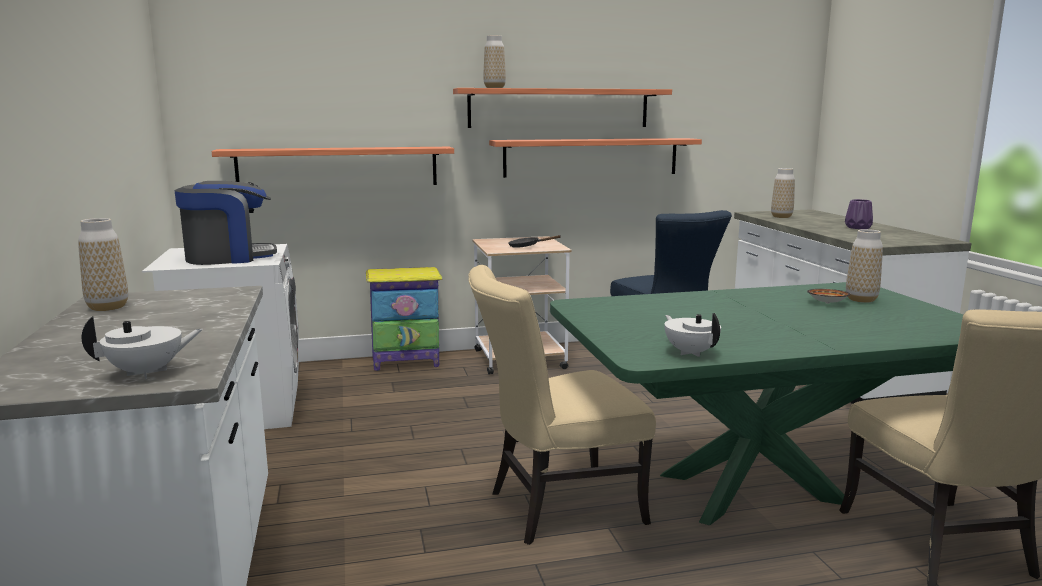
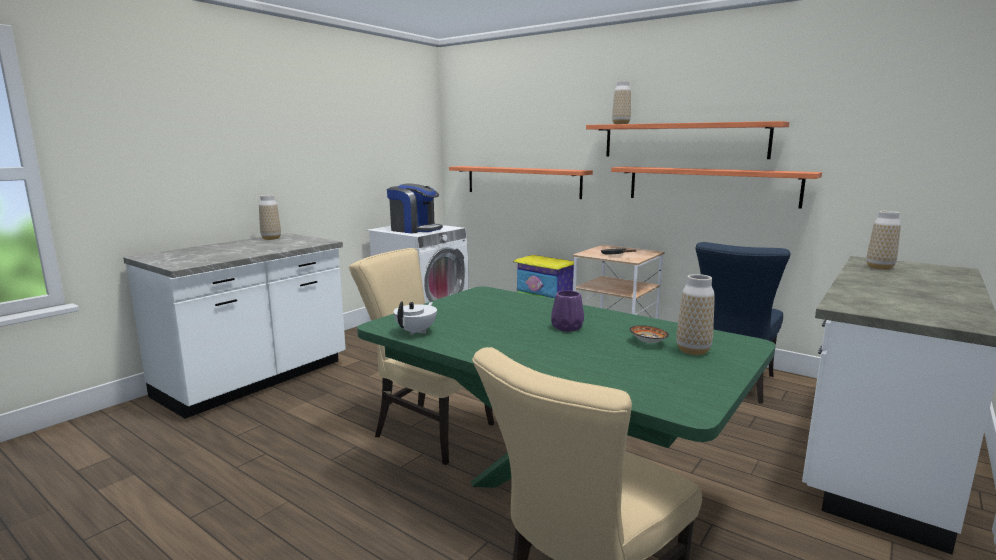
camera: 50 degrees right, 0 degrees up
(147, 373) = (182, 261): white teapot -> none
(858, 227) = (921, 292): purple vase -> purple vase (567, 327)

